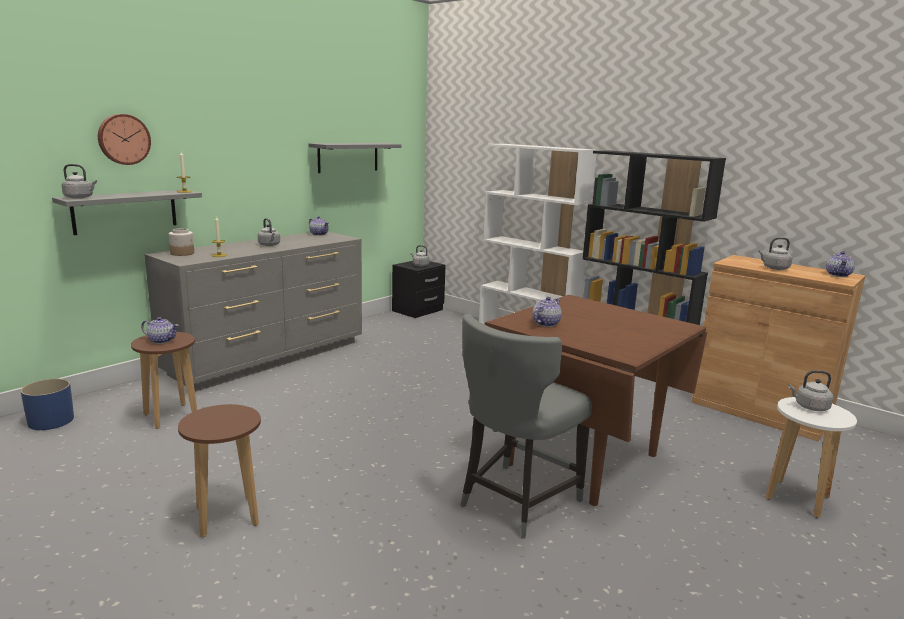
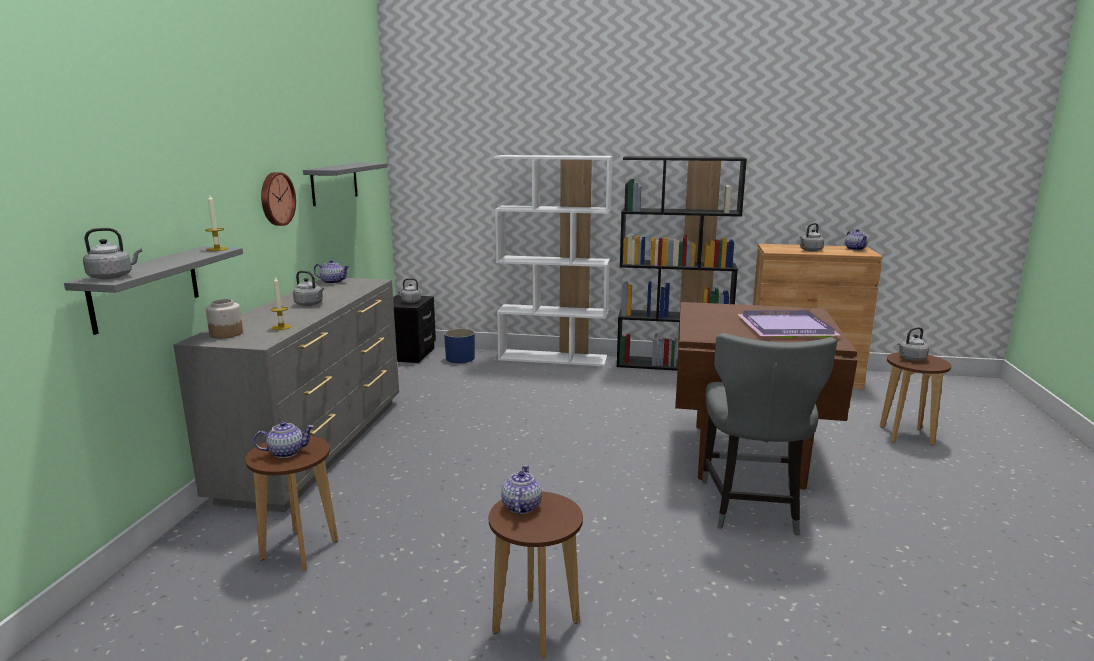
camera: 30 degrees left, 0 degrees up
(51, 421) = (132, 614): blue planter -> blue planter (460, 358)
(123, 139) = (134, 184): wall clock -> wall clock (276, 199)
(545, 323) = (725, 331): teapot -> teapot (521, 507)
(613, 332) = (783, 327): none -> purple tray
(797, 498) = (906, 435): white stool -> brown stool

